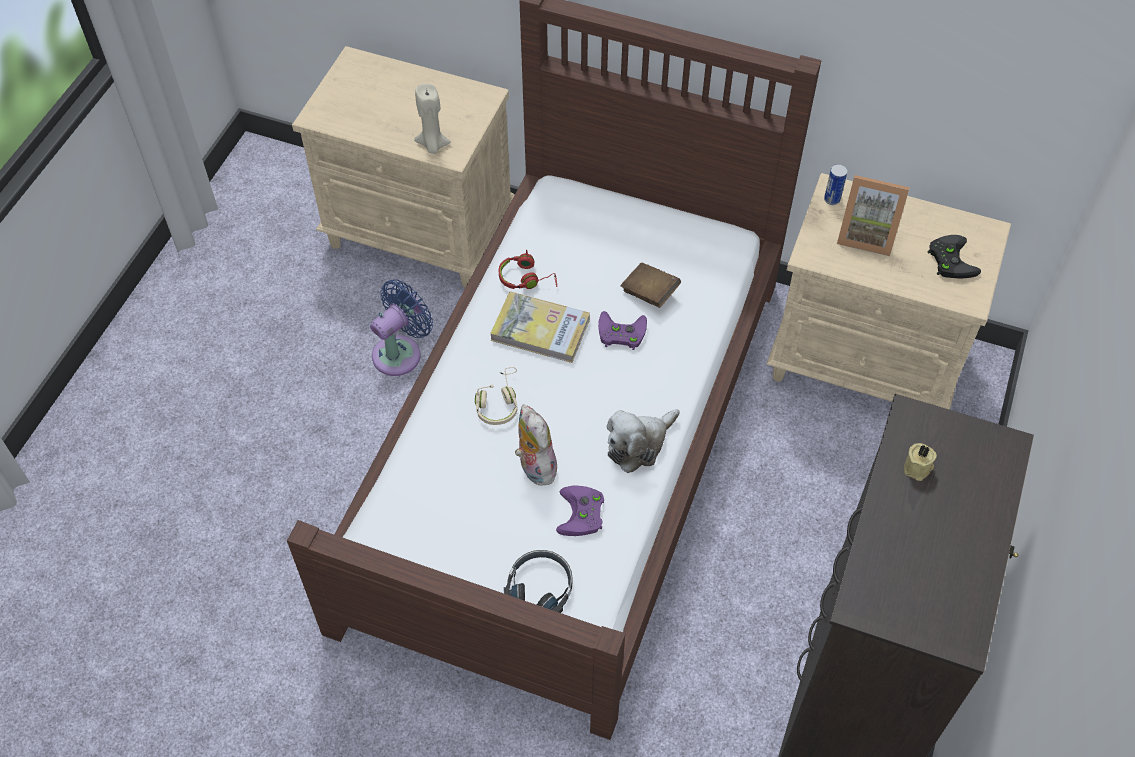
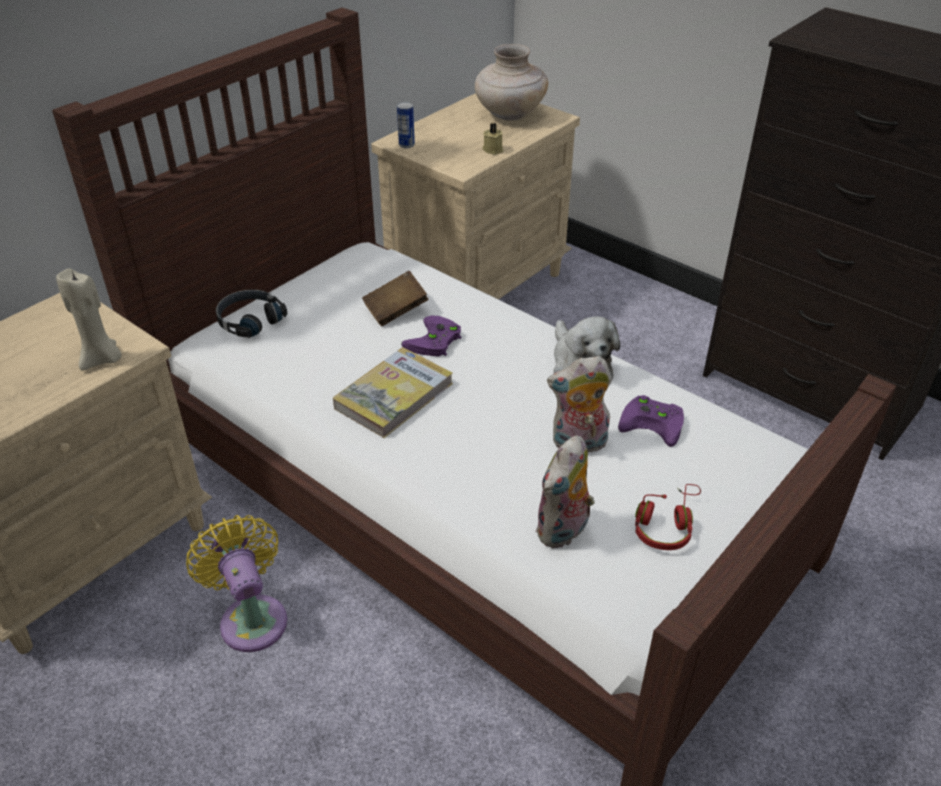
camera: 70 degrees left, 15 degrees down
(401, 352) = (251, 617): blue fan -> yellow fan
(437, 479) = (564, 531): none -> plush toy
(498, 402) = (476, 452): beige headphones -> none
(527, 278) = (314, 389): red headphones -> red headphones (666, 525)
(540, 586) = (738, 476): black headphones -> black headphones (249, 320)
(866, 234) = (458, 140): picture frame -> none
(918, 468) = (855, 46): beige candle -> beige candle (493, 149)
(949, 259) = (509, 115): black game controller -> beige vase

